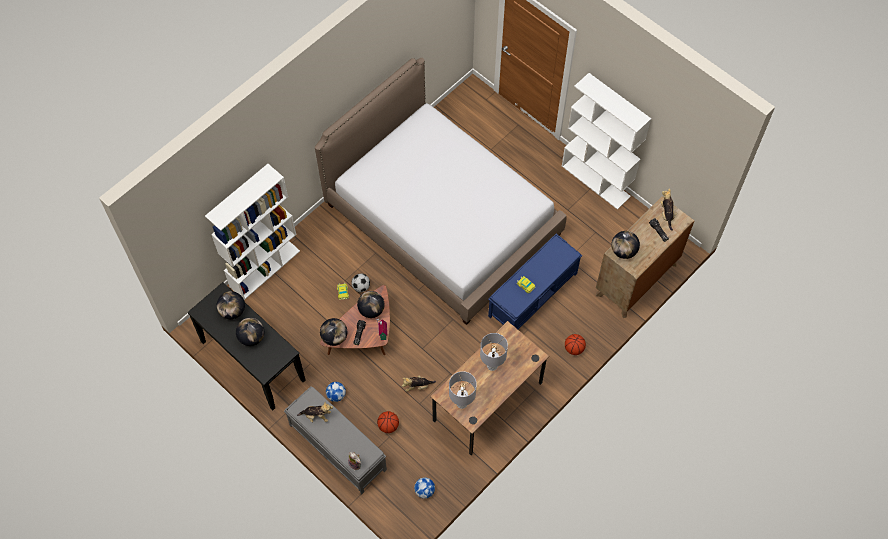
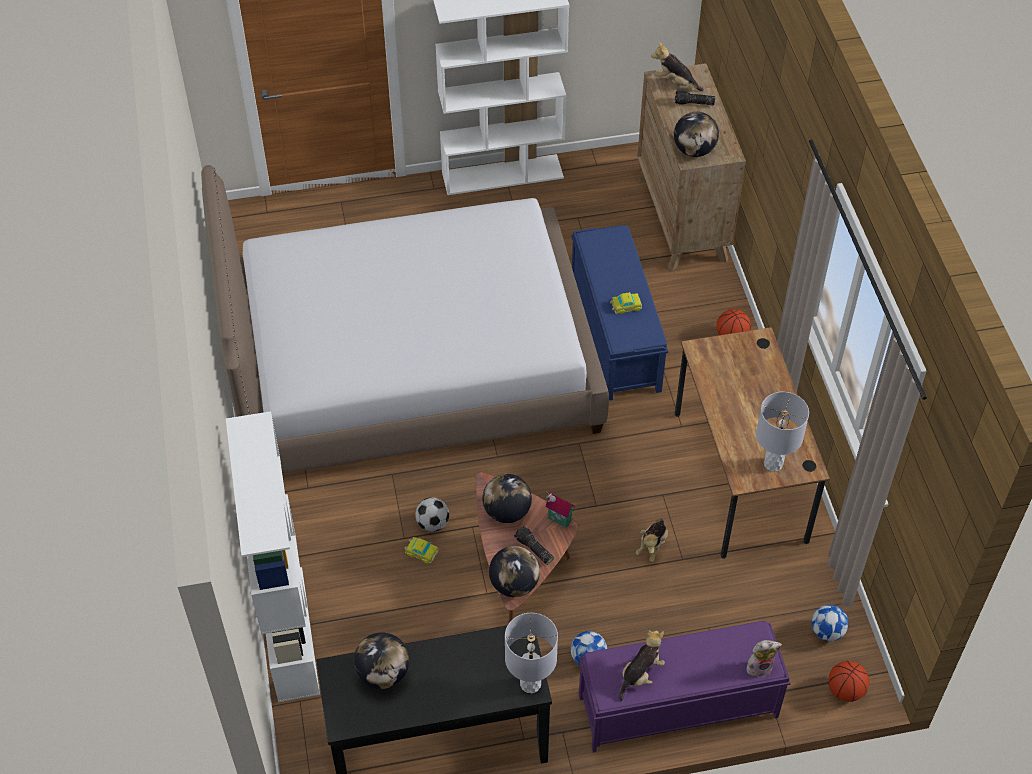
camera: 55 degrees left, 10 degrees down
(252, 337) = (453, 672): globe -> none
(337, 447) = (676, 706): grey bench -> purple bench
(388, 426) = (689, 618): basketball -> basketball (845, 690)
(492, 366) = (739, 396): grey table lamp -> grey table lamp (531, 683)

